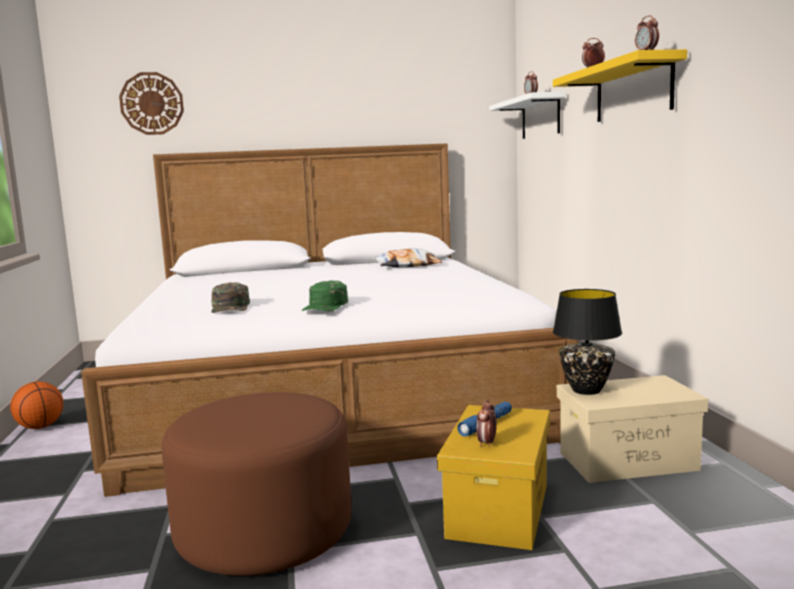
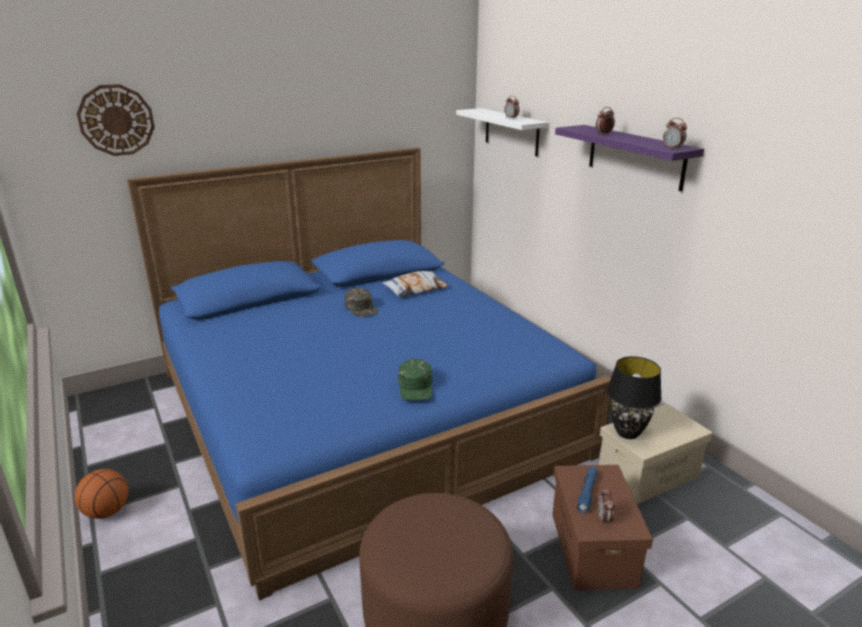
camera: 20 degrees left, 15 degrees up
(231, 307) = (326, 396): green cap -> green cap (361, 308)
(330, 388) = (362, 411): white bed -> blue bed
(499, 511) = (593, 549): yellow storage box -> brown storage box
(632, 91) = (635, 156): yellow shelf -> purple shelf

